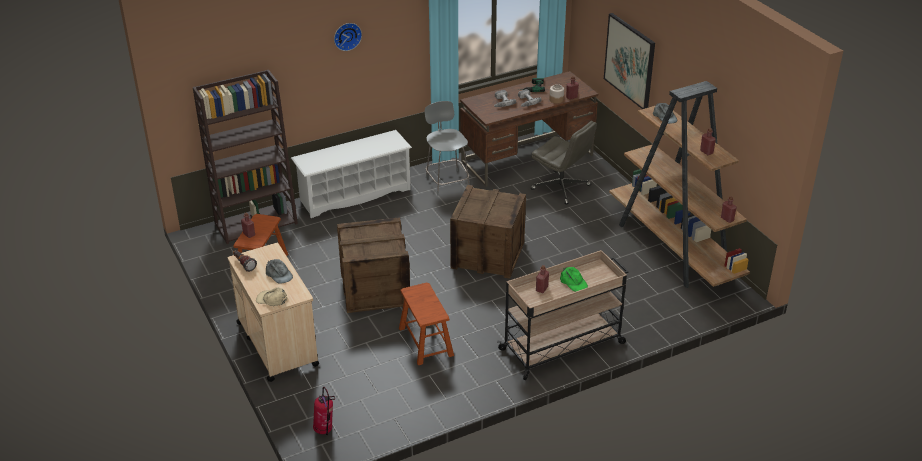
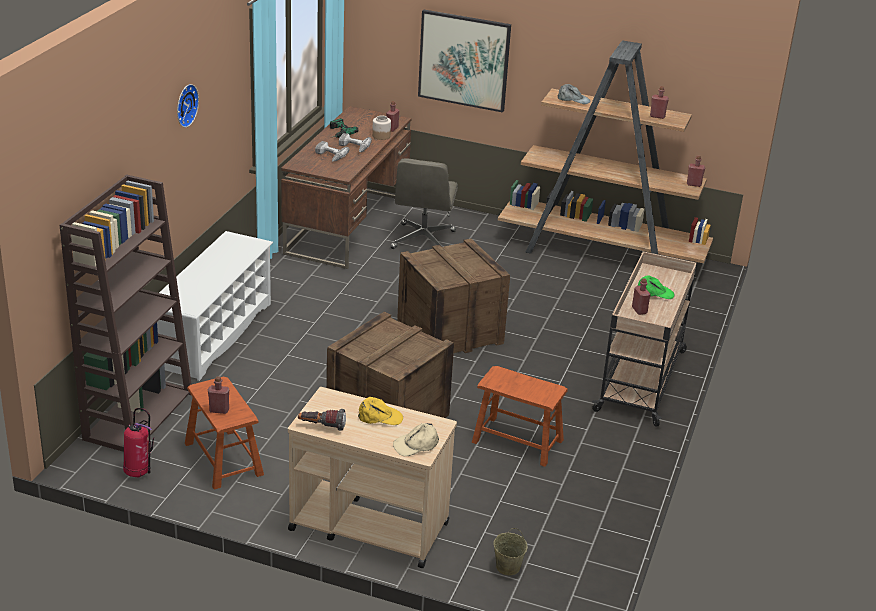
camera: 45 degrees left, 5 degrees down
(279, 274) = (380, 417): grey cap -> yellow cap
(312, 408) = (507, 567): none -> beige bucket
(325, 430) = (555, 580): fire extinguisher -> fire extinguisher (139, 473)
(447, 182) = (298, 280): grey stool -> none
(561, 188) = (423, 240): grey office chair -> grey office chair turned 105 degrees clockwise

